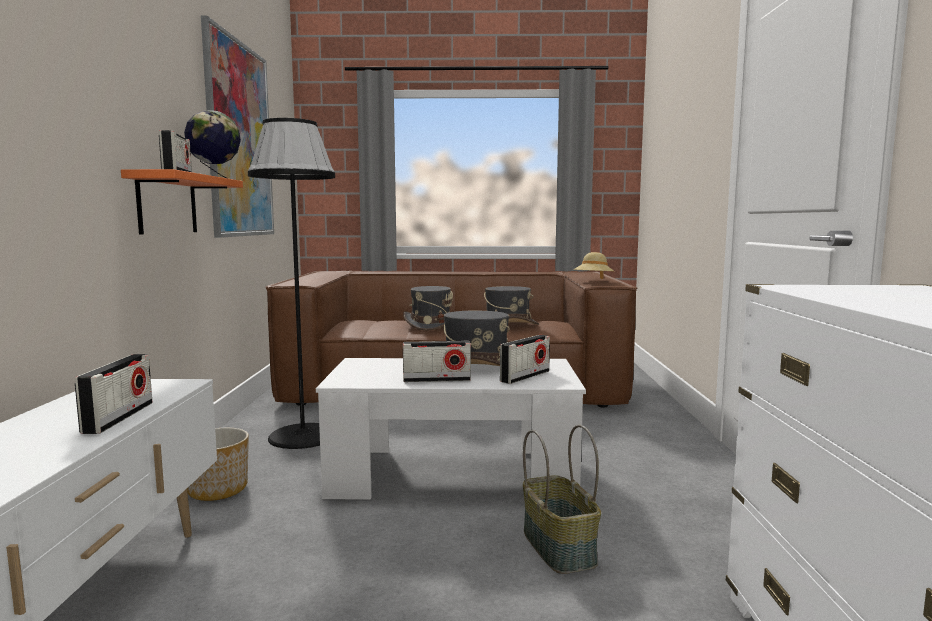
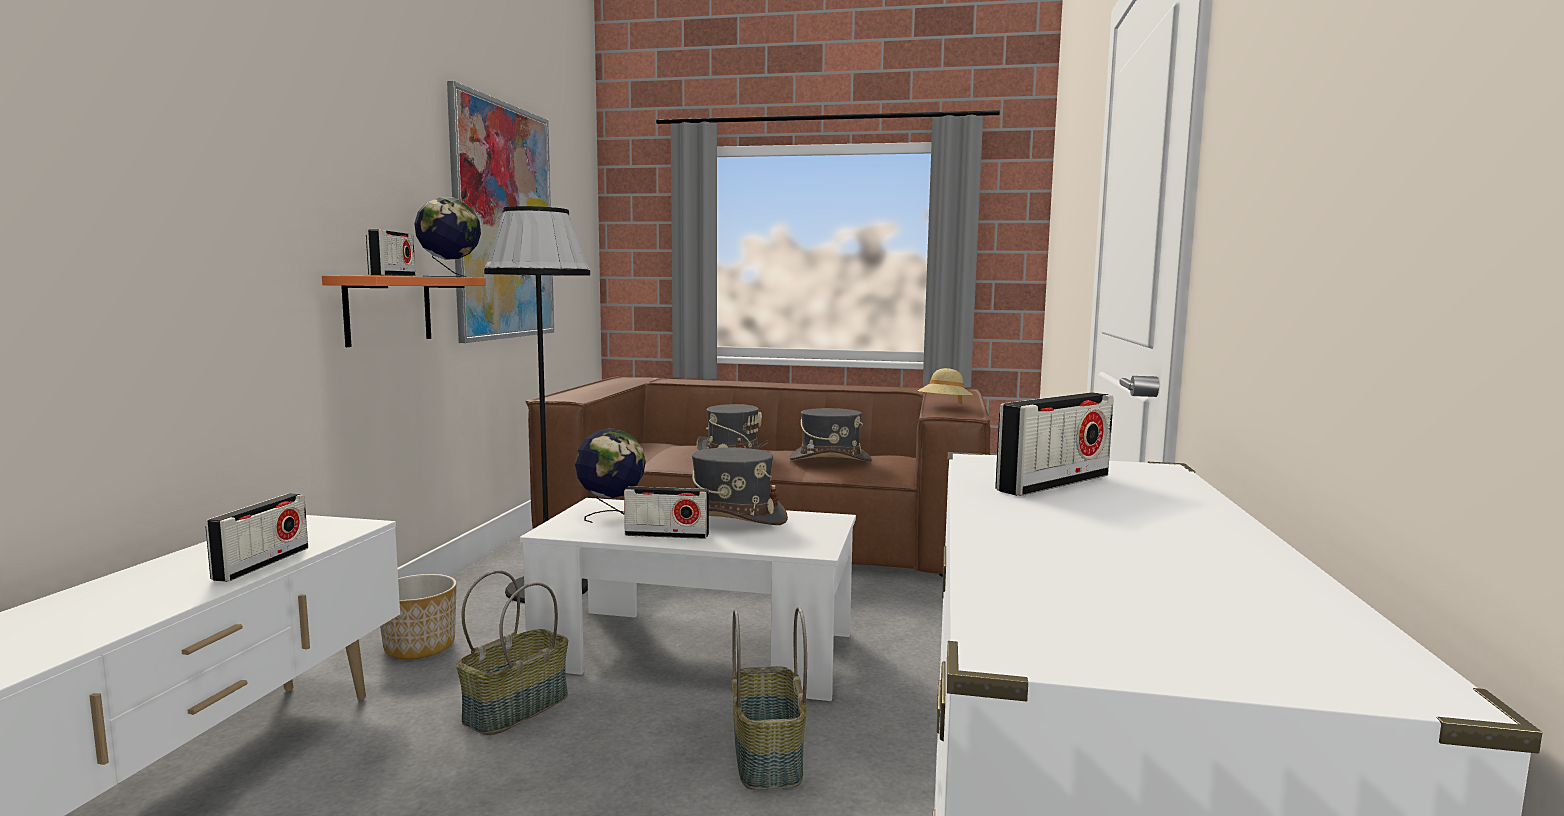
camera: 10 degrees right, 0 degrees up
(330, 530) = (516, 708): none -> basket
(378, 368) = (611, 515): none -> globe
(525, 376) = (778, 537): radio -> radio (1054, 483)

